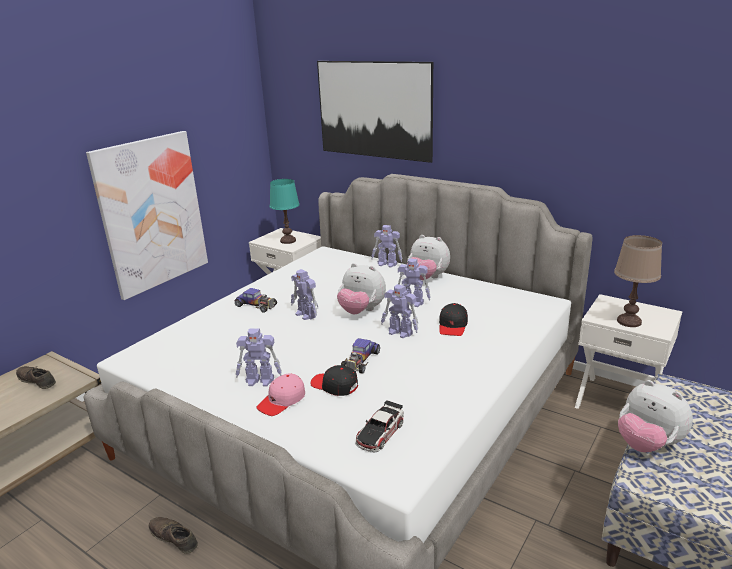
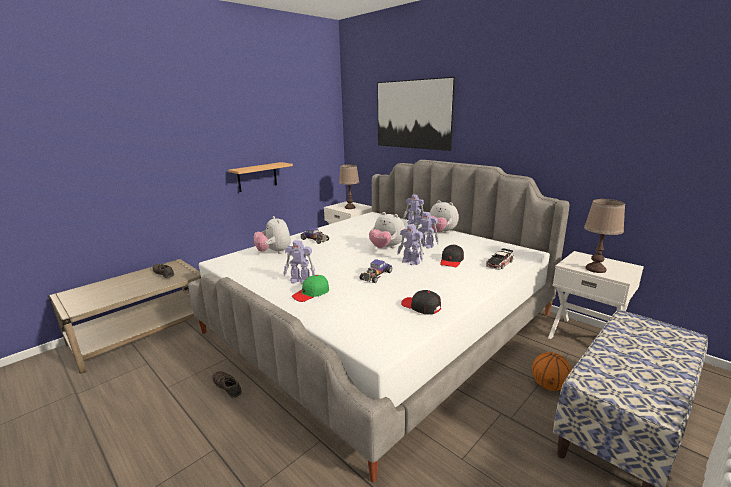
camera: 10 degrees right, 5 degrees down
(151, 213) = (257, 177): picture -> shelf
(282, 400) = (311, 293): pink cap -> green cap
(288, 241) = (350, 207): turquoise table lamp -> brown table lamp
(306, 315) = (347, 247): toy robot -> none
(334, 385) = (352, 288): black cap -> black cap (421, 307)
(380, 432) = (375, 319): toy car -> toy car (499, 263)
(585, 474) = (549, 386): none -> basketball
(647, 444) = (600, 357): plush toy -> plush toy (274, 252)

